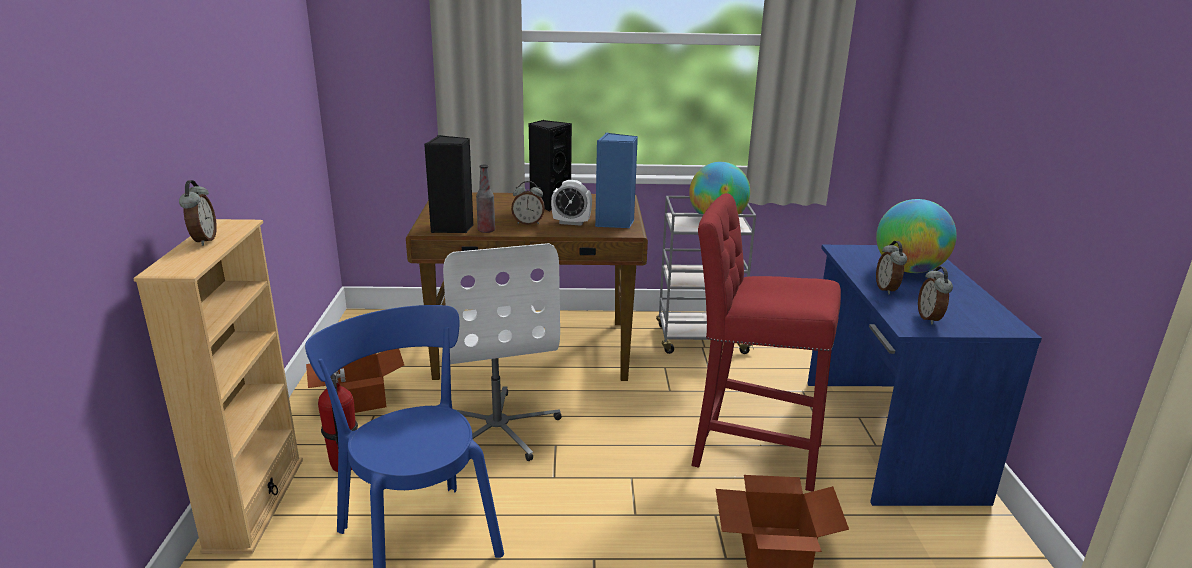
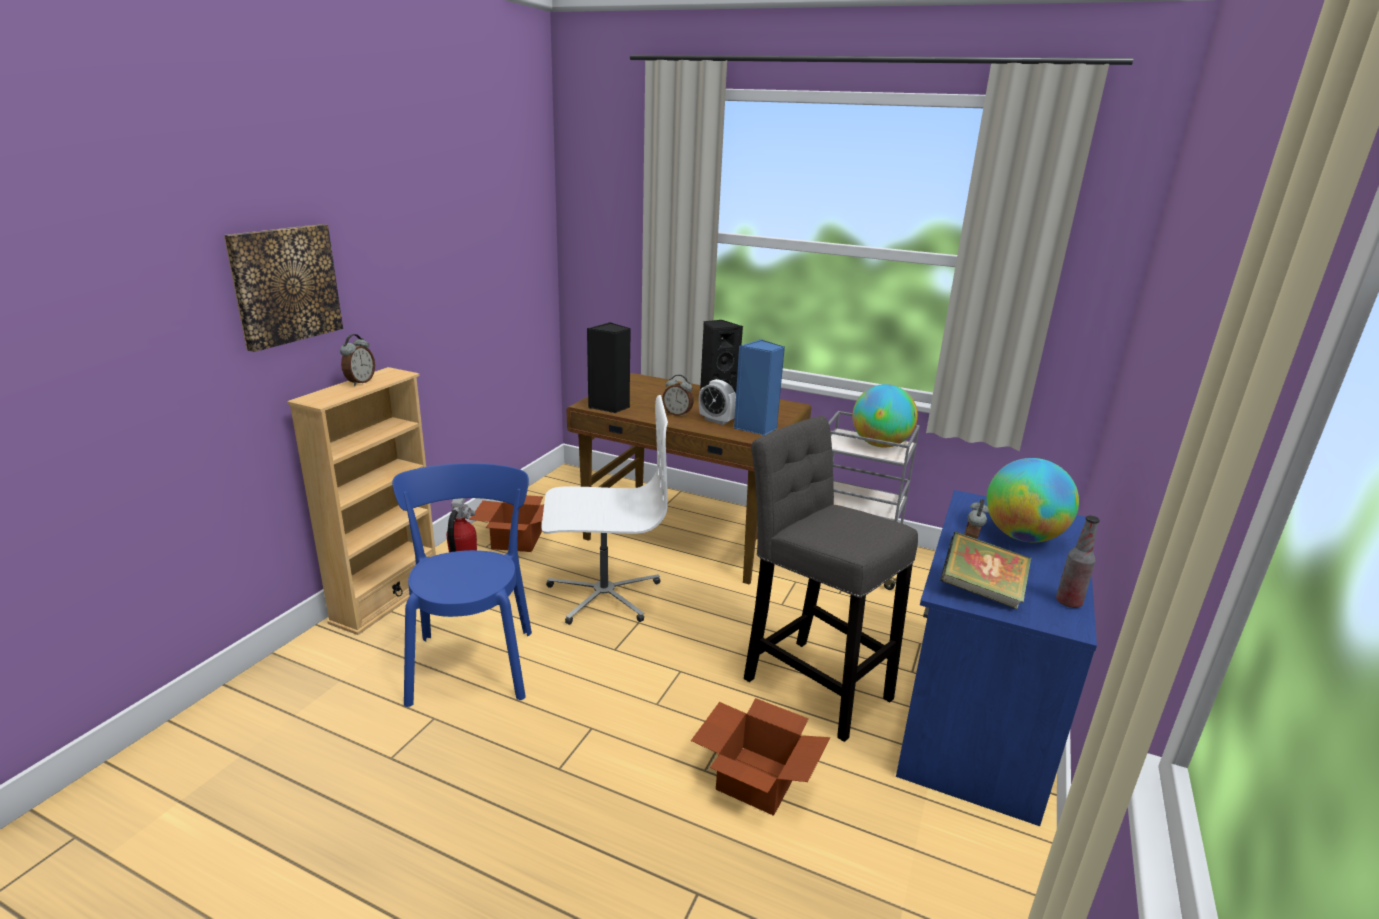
camera: 25 degrees right, 0 degrees up
(105, 124) = (285, 285): none -> picture
(486, 231) = (634, 414): bottle -> bottle (1068, 602)
(498, 428) = (603, 594): white office chair -> white office chair turned 105 degrees counterclockwise
(749, 451) = (812, 683): red stool -> grey stool
(930, 318) = (981, 591): alarm clock -> book

